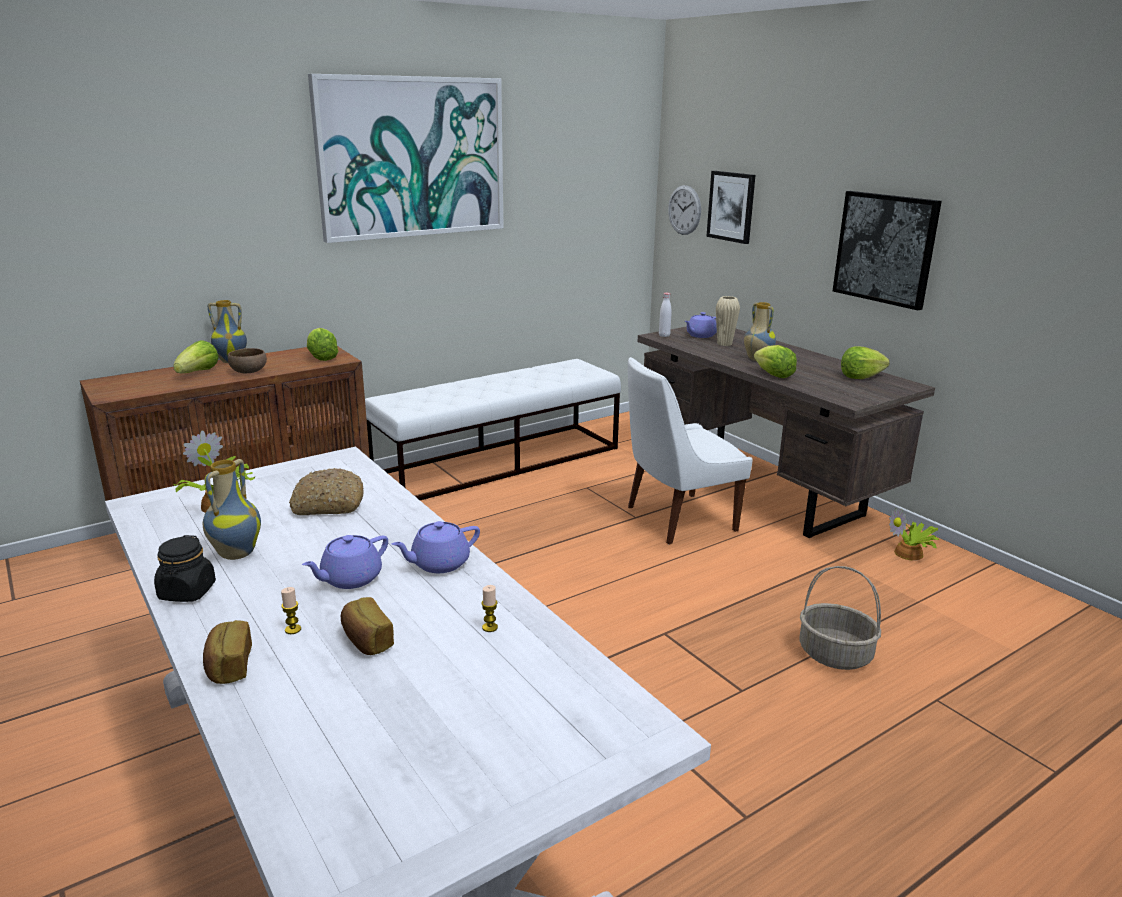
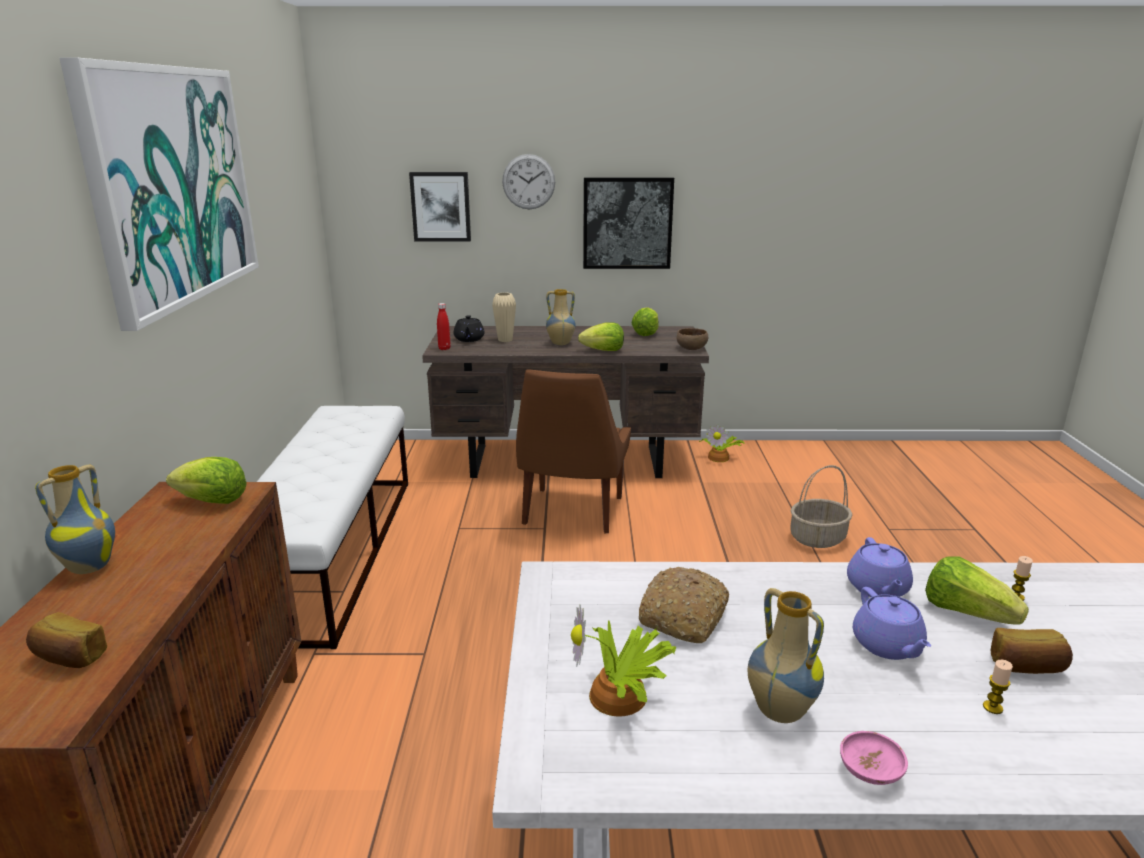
camera: 55 degrees left, 0 degrees up
(187, 592) = (870, 771): black jar -> pink bowl
(198, 373) = (92, 606): lettuce -> lettuce (966, 612)
(228, 666) = (1067, 770): bread -> bread (69, 657)
(249, 372) = (171, 563): brown bowl -> brown bowl (691, 348)
(664, 335) = (444, 348): white bottle -> red bottle
(676, 519) = (571, 513): white chair -> brown chair
(684, 210) = (371, 217): wall clock -> wall clock (528, 182)
(700, 335) = (469, 339): purple teapot -> black teapot

